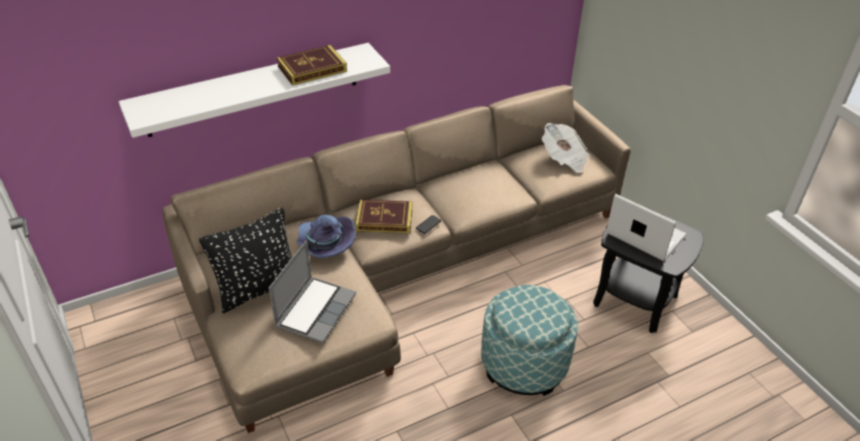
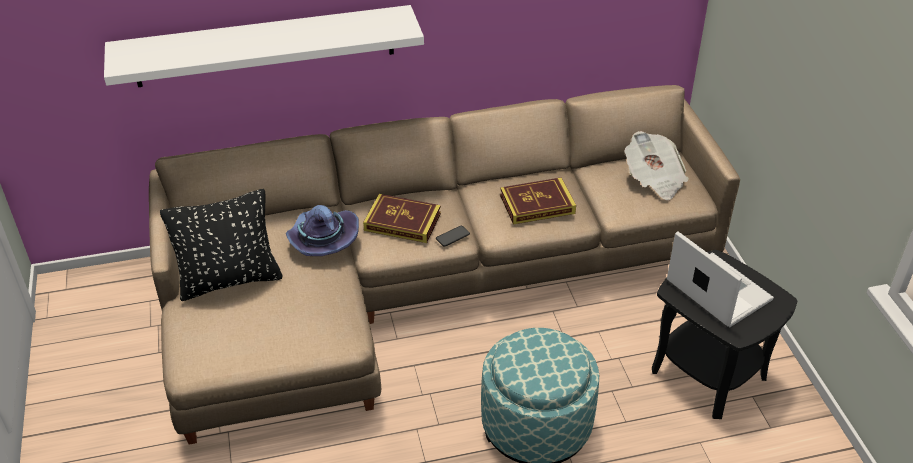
camera: 15 degrees right, 0 degrees up
(312, 69) = (331, 29): book -> book (537, 204)
(315, 309) = (284, 314): laptop -> none

